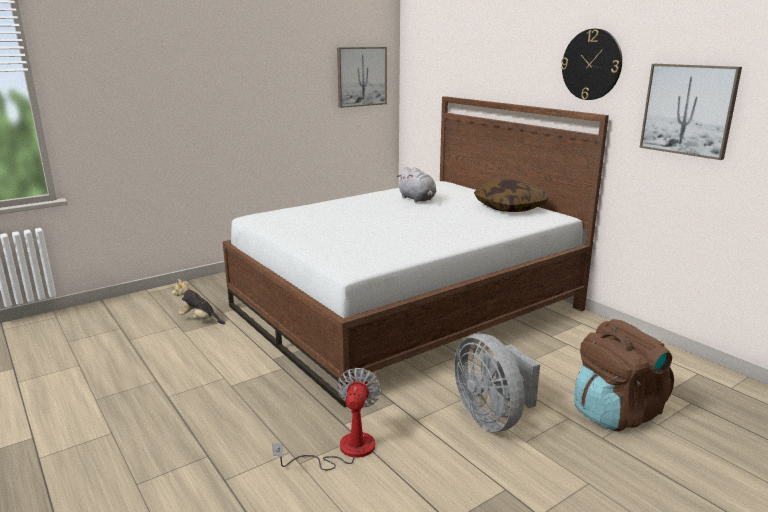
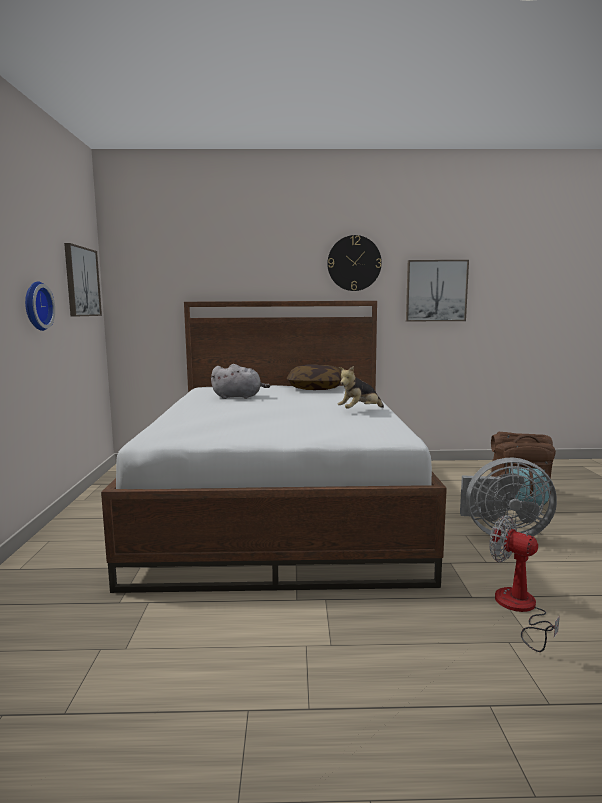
camera: 55 degrees left, 10 degrees down
(199, 320) = (111, 625): plush toy -> plush toy (360, 411)
(289, 102) = (35, 306): none -> wall clock

